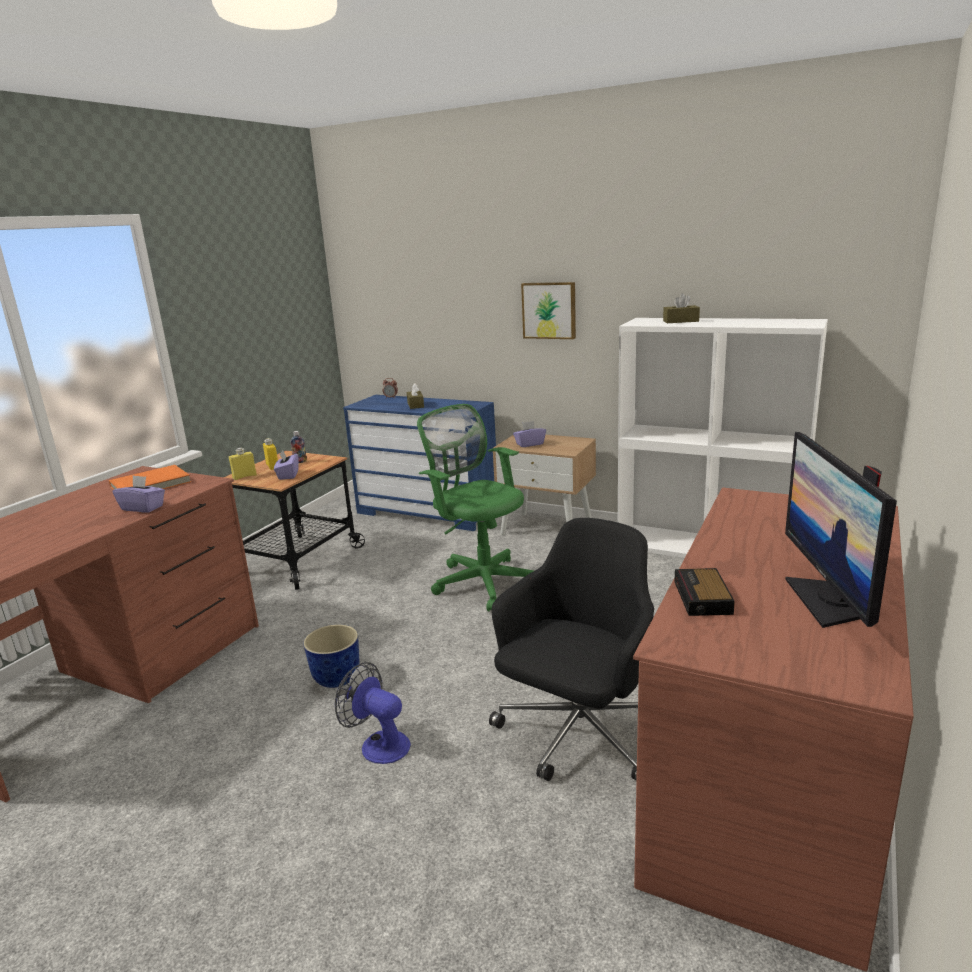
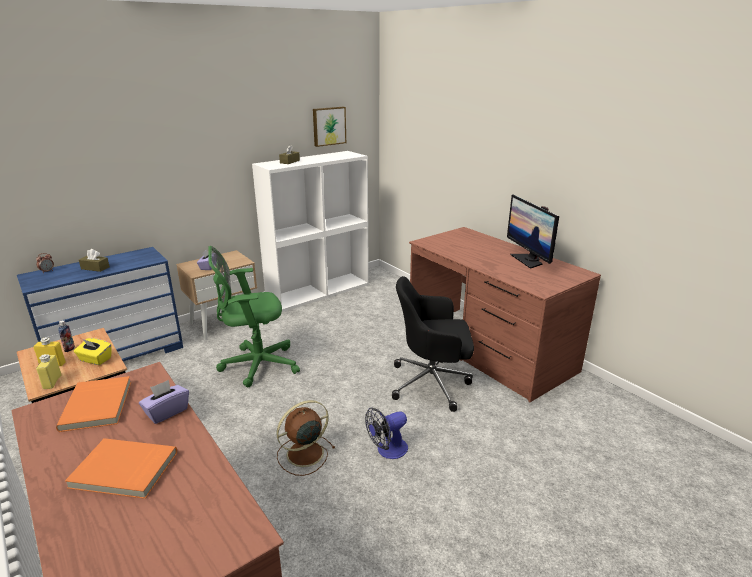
camera: 65 degrees left, 5 degrees up
(53, 523) = (123, 471): none -> orange book
(288, 475) = (95, 359): purple tissue box -> yellow tissue box
(336, 679) = (303, 454): planter -> brown fan
(549, 310) = (188, 166): picture -> picture (328, 126)
(578, 735) = (432, 383): black office chair -> black office chair turned 60 degrees counterclockwise
(703, 598) = (511, 276): alarm clock -> none
(828, 601) = (528, 260): monitor -> monitor turned 45 degrees clockwise

